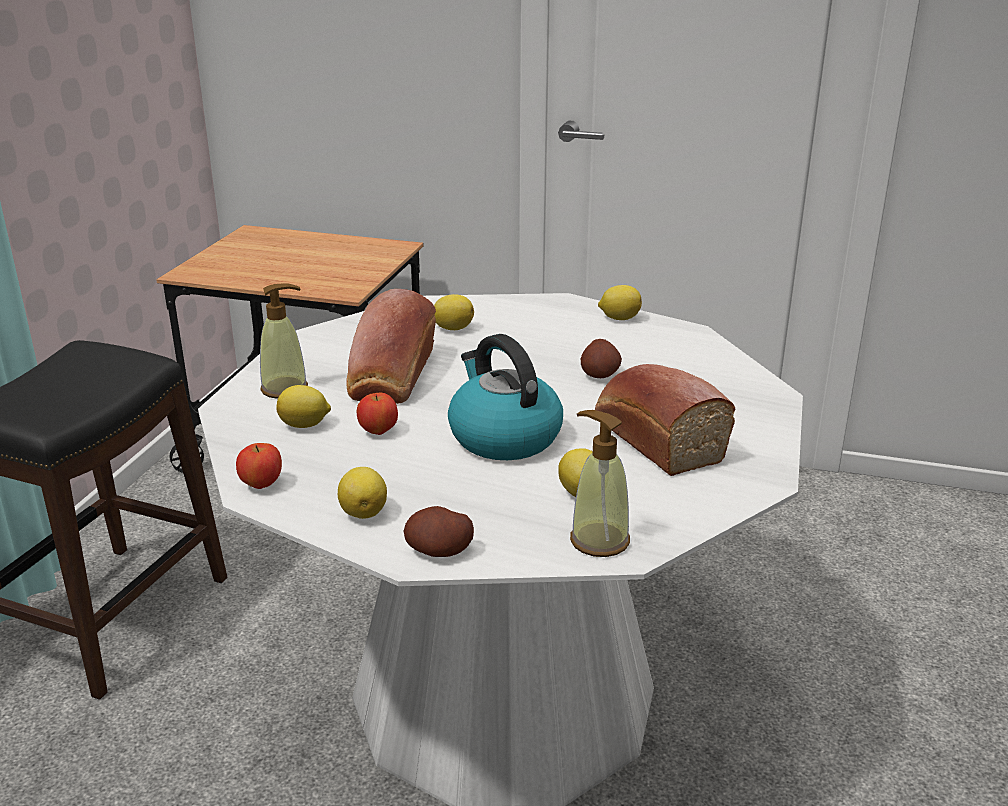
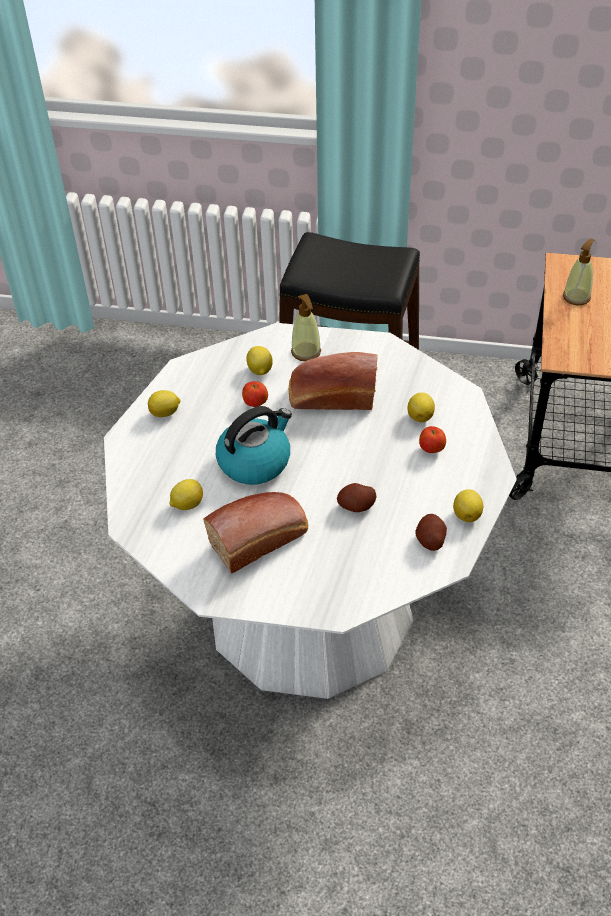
camera: 85 degrees right, 20 degrees up
(262, 485) = (191, 368): apple -> apple (431, 449)
(439, 551) = (129, 448): potato -> potato (430, 540)
(599, 540) = (139, 513): soap dispenser -> soap dispenser (576, 297)

